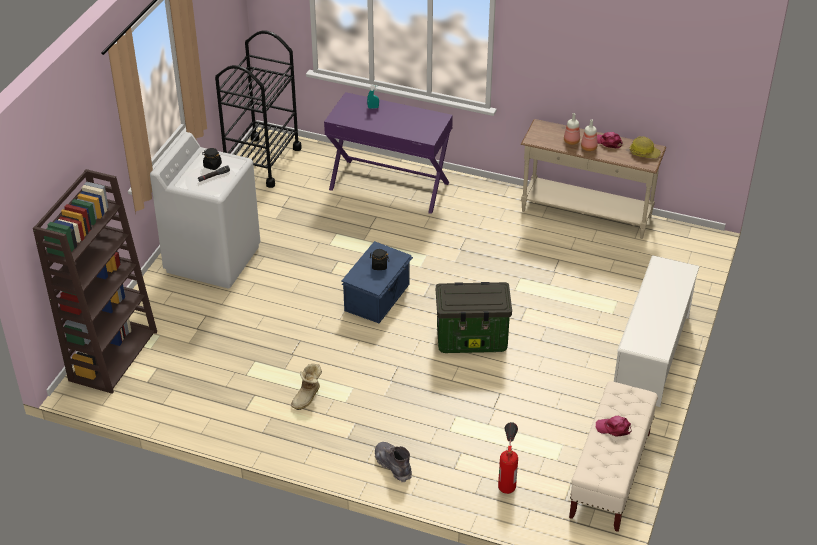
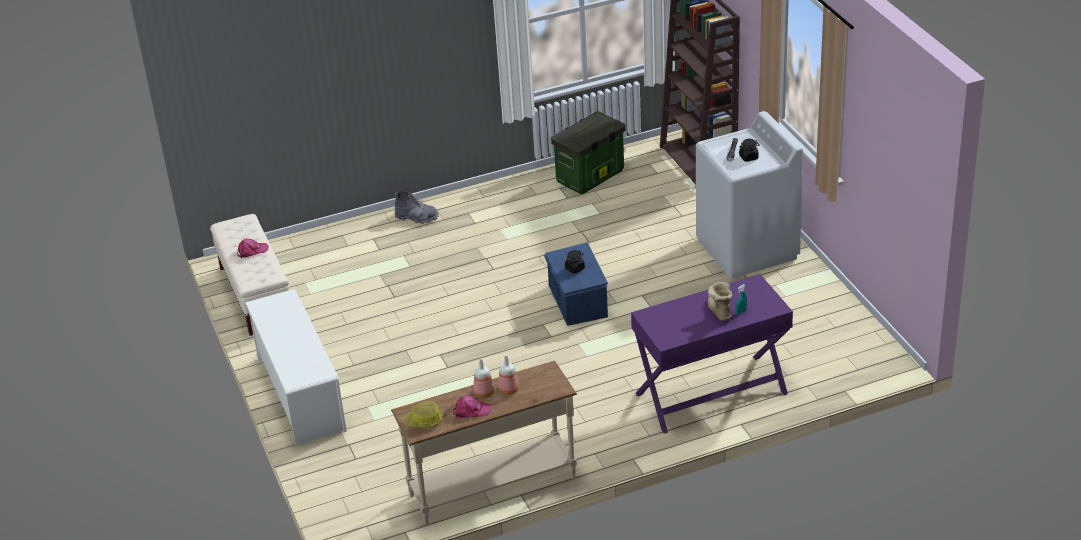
camera: 140 degrees right, 5 degrees down
(262, 161) = (856, 341): black cart -> none
(308, 397) = (529, 217): boot -> boot (718, 311)
(472, 339) = (461, 318): storage box -> storage box (590, 177)
(507, 474) = (331, 256): fire extinguisher -> none

